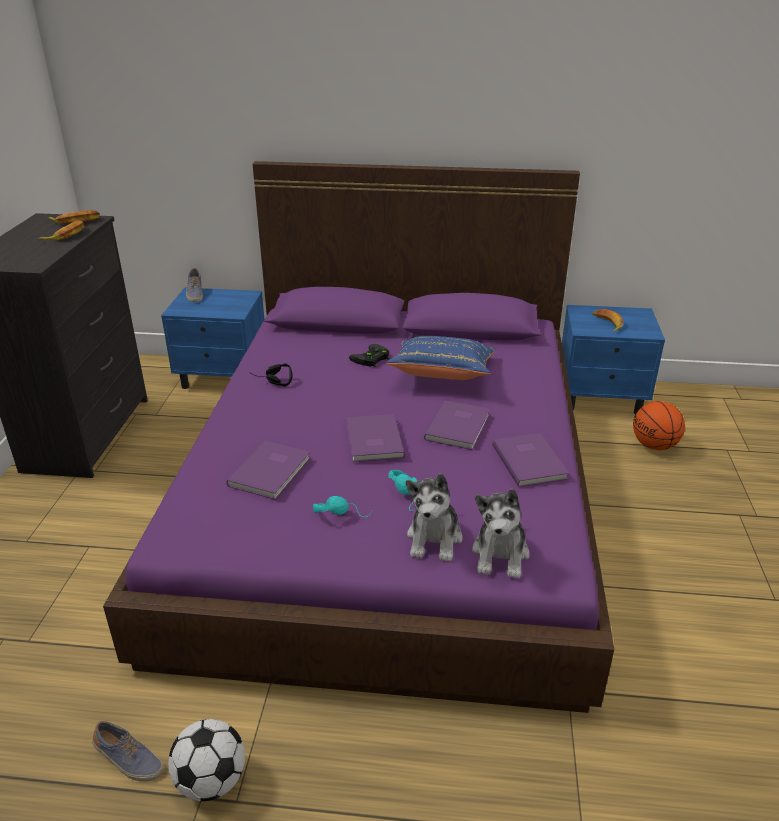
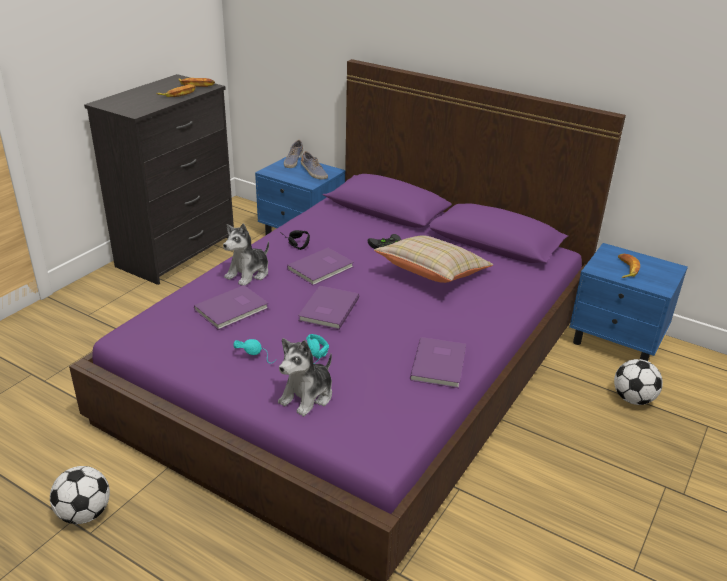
camera: 25 degrees right, 0 degrees up
(128, 760) = (47, 479): shoe -> shoe (313, 173)
(442, 375) = (432, 274): blue pillow -> beige pillow
(459, 426) = (407, 319): purple book -> purple book (322, 268)
(500, 554) = (347, 425): plush toy -> plush toy (248, 274)
(654, 446) = (633, 399): basketball -> football

